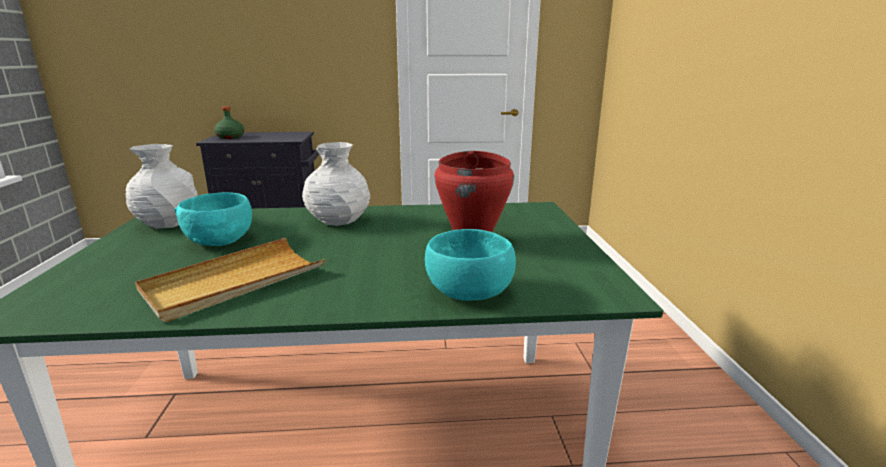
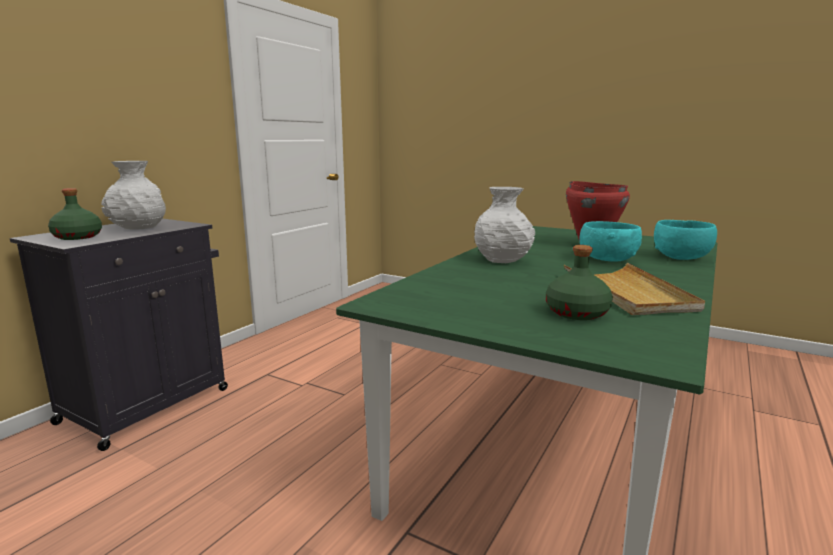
camera: 55 degrees left, 5 degrees down
(145, 271) = (576, 313): none -> green bottle
(167, 222) = (414, 301): white vase -> white vase (137, 227)
(220, 240) = (511, 289): turquoise bowl -> turquoise bowl (607, 259)

